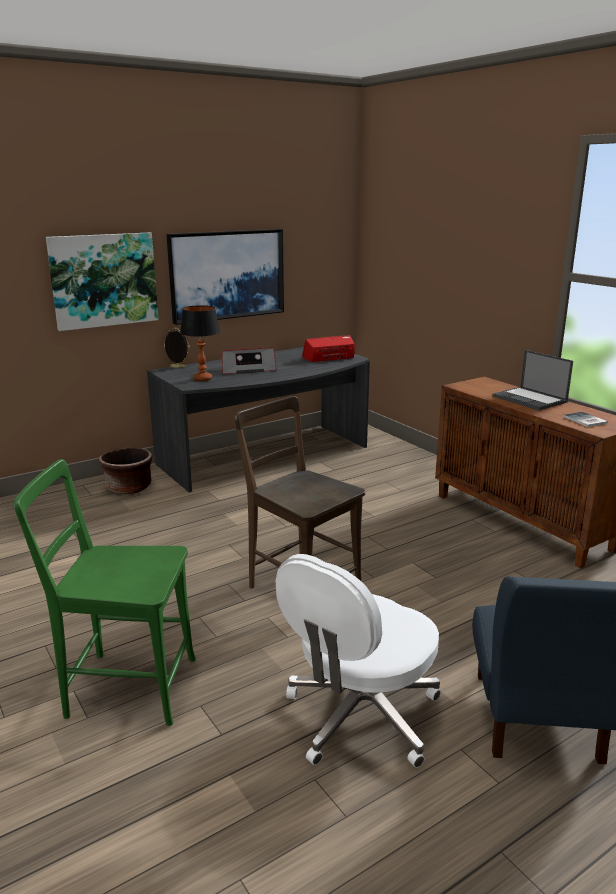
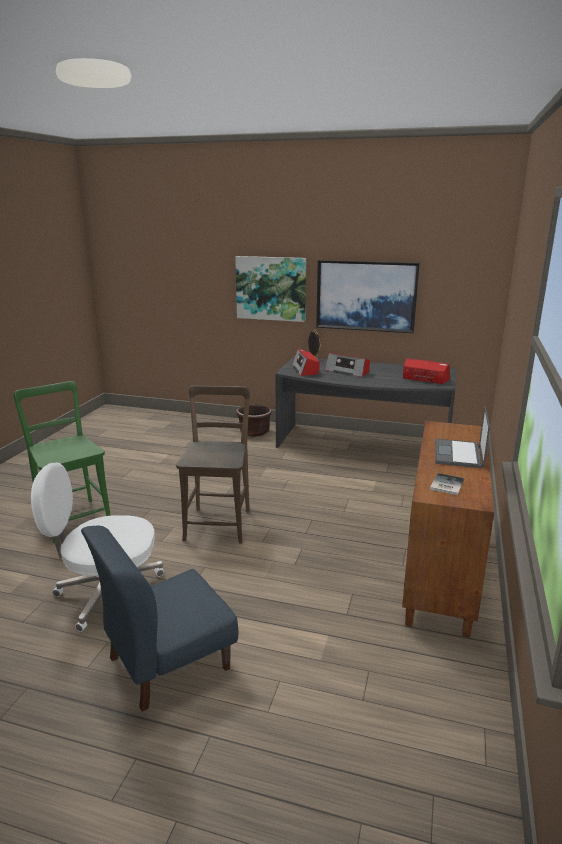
camera: 50 degrees right, 0 degrees up
(203, 379) = (305, 369): table lamp -> radio

